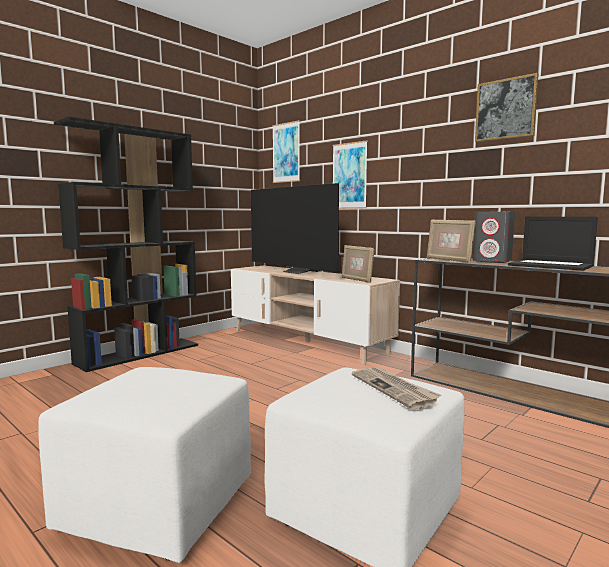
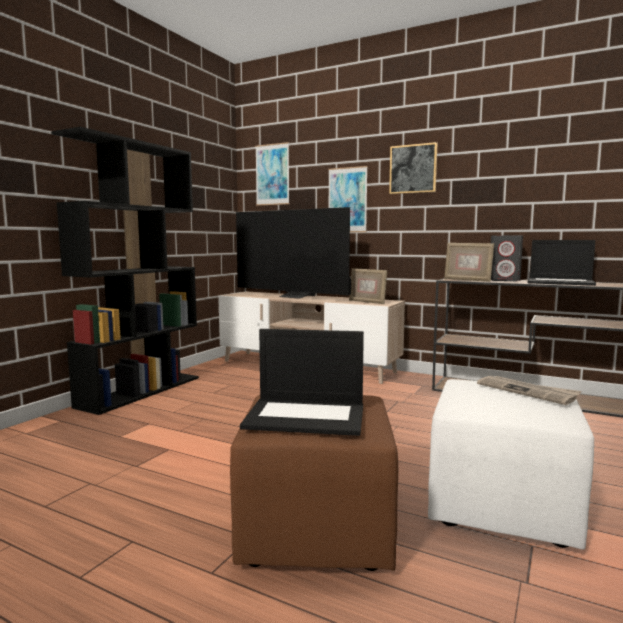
camera: 15 degrees left, 0 degrees up
(131, 393) = (307, 416): none -> laptop
(159, 505) = (315, 529): white ottoman -> brown ottoman
(506, 109) = (508, 143): picture -> picture (413, 169)

